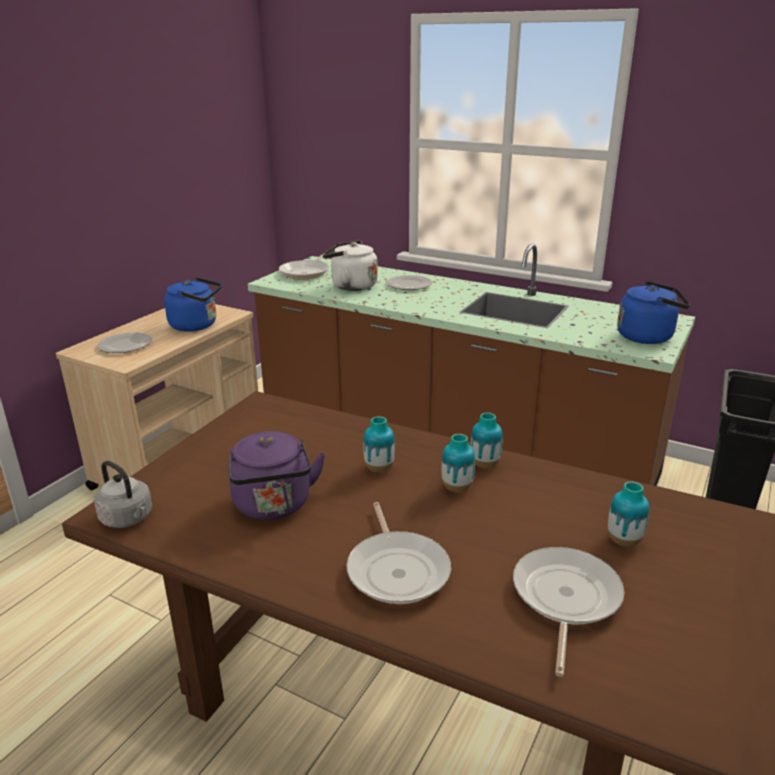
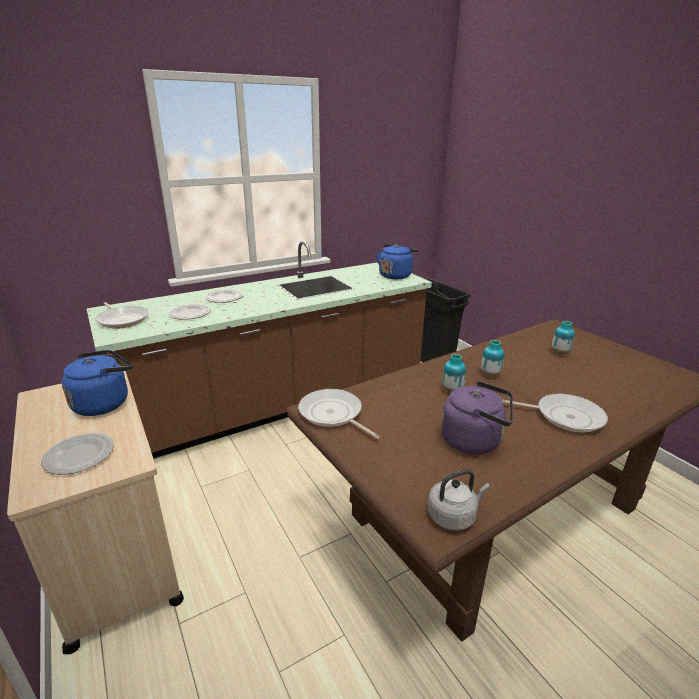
camera: 60 degrees left, 0 degrees up
(351, 286) = (189, 313): white kettle -> plate
(484, 464) = (470, 360): vase -> none
(564, 598) = (601, 381): frying pan -> frying pan (333, 414)

